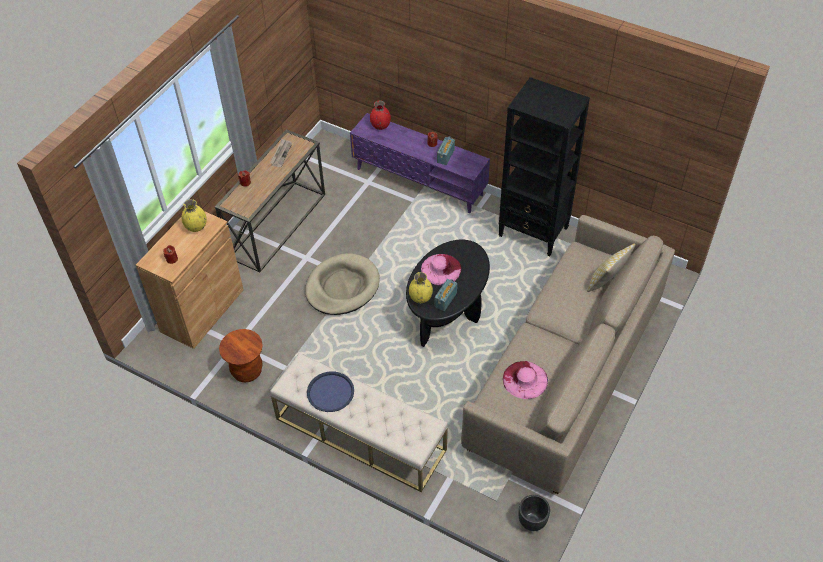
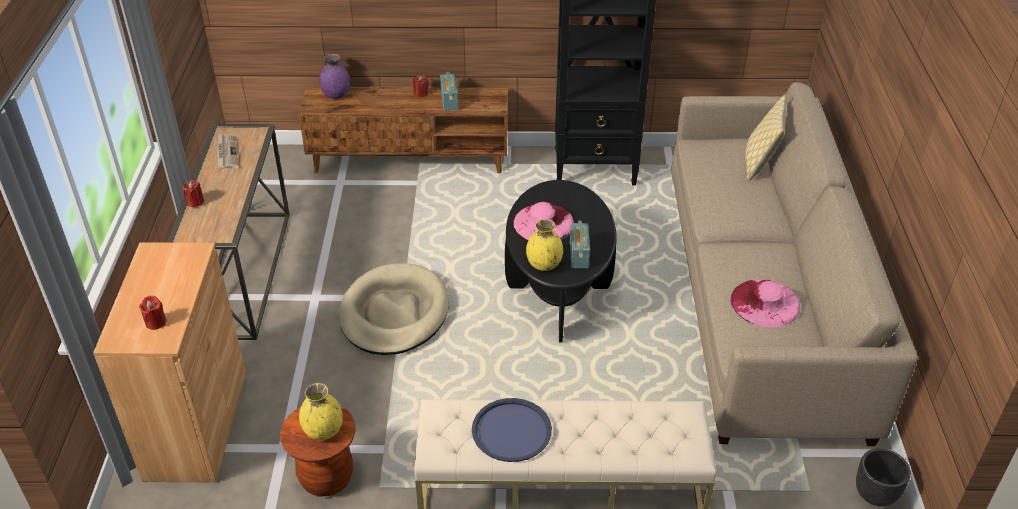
camera: 30 degrees left, 10 degrees down
(196, 227) = (168, 266): yellow vase -> yellow vase (323, 431)
(380, 126) = (336, 95): red vase -> purple vase
(420, 181) = (410, 160): purple tv stand -> brown tv stand

